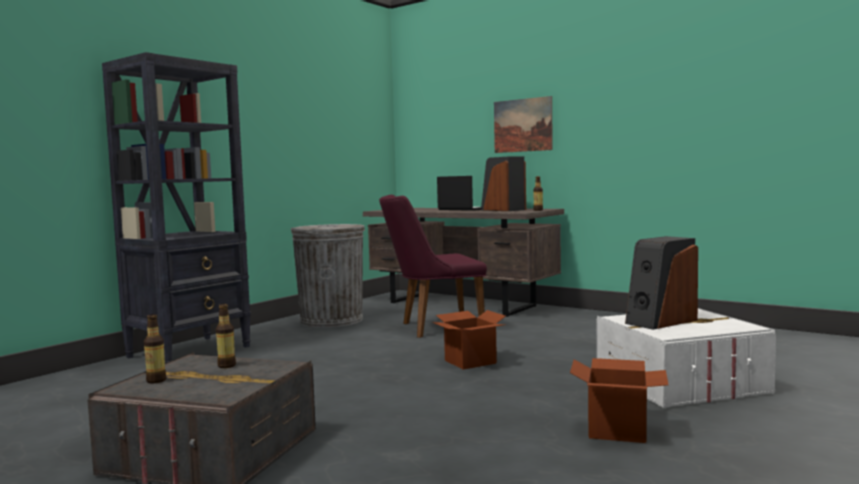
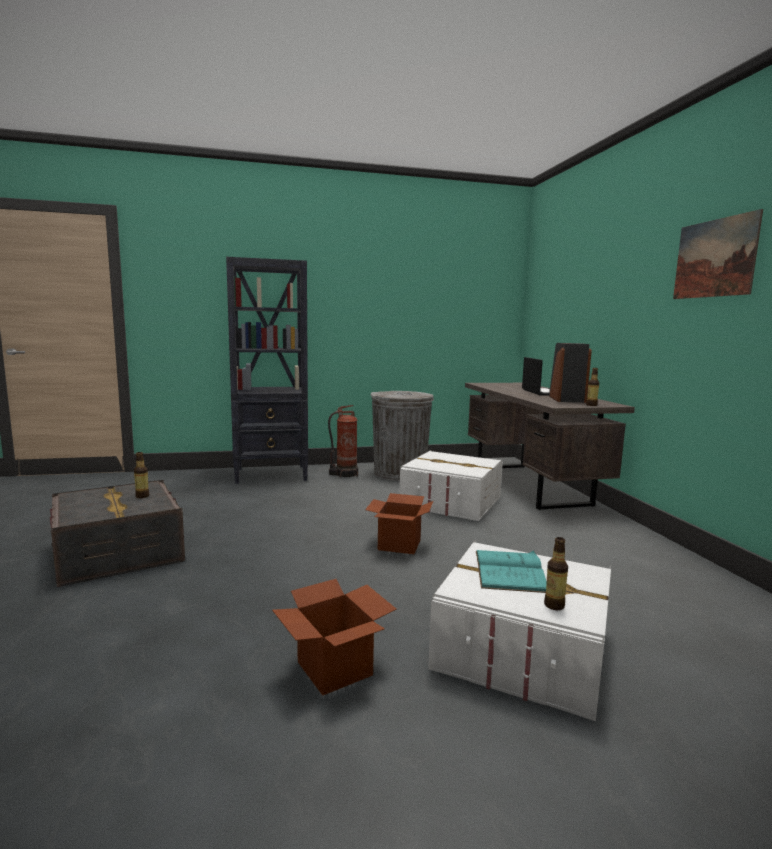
camera: 40 degrees right, 5 degrees up
(156, 380) = (93, 495): bottle -> bottle (554, 605)
(277, 333) = (345, 474): none -> fire extinguisher
(433, 328) = (451, 502): purple chair -> white storage box
(522, 125) = (612, 308): picture -> picture (714, 258)
(660, 321) = (509, 571): speaker -> turquoise book

